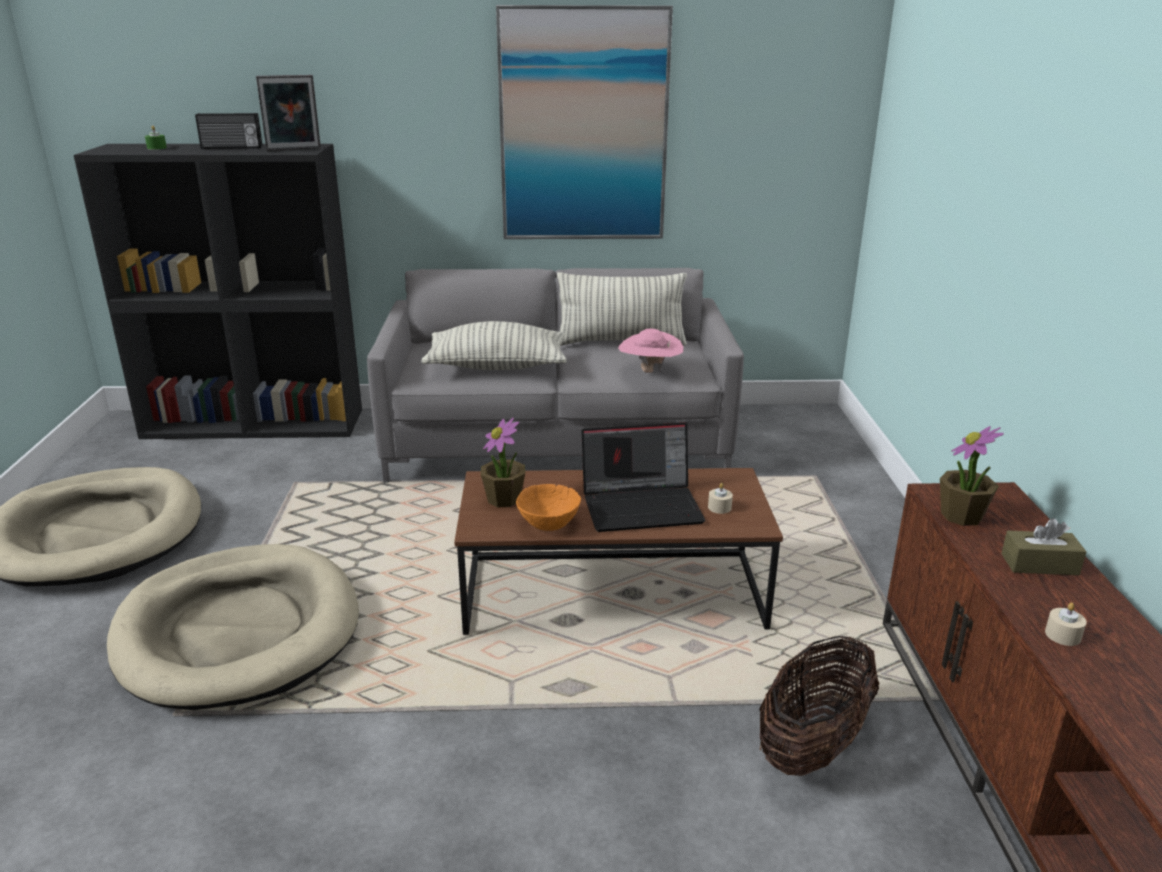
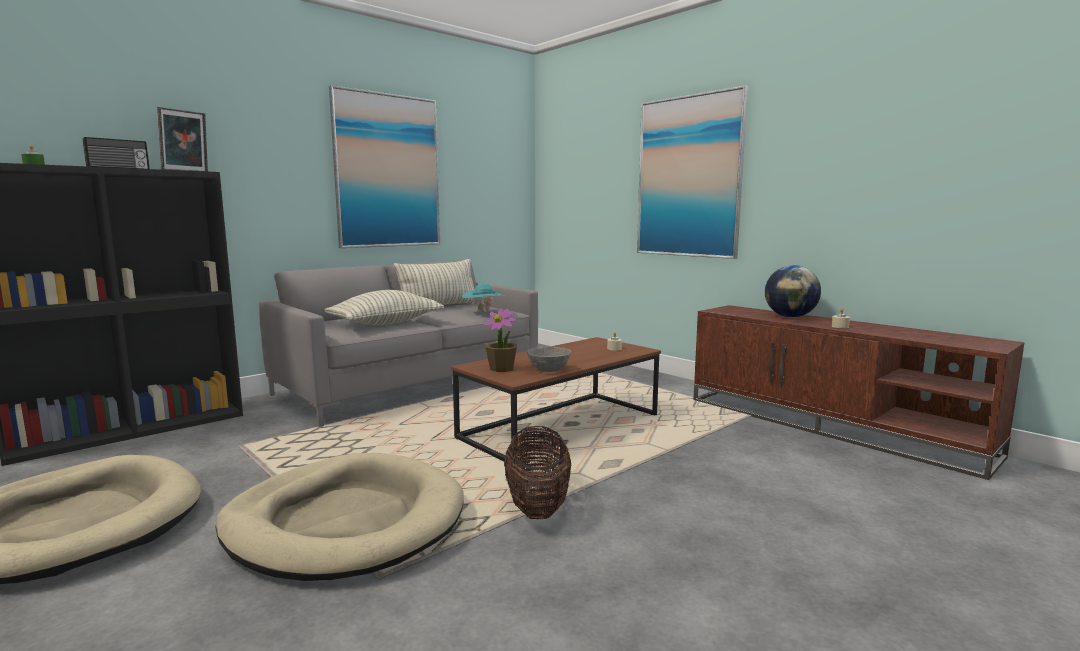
camera: 40 degrees left, 15 degrees down
(548, 524) = (549, 370): orange bowl -> grey bowl
(643, 506) = (579, 355): laptop -> none
(649, 372) = (483, 313): pink hat -> turquoise hat
(813, 745) = (743, 442): basket -> basket (537, 505)
(962, 516) = (737, 313): potted plant -> none
(1026, 205) = (688, 177): none -> picture
(1039, 564) = (790, 317): brown tissue box -> globe

